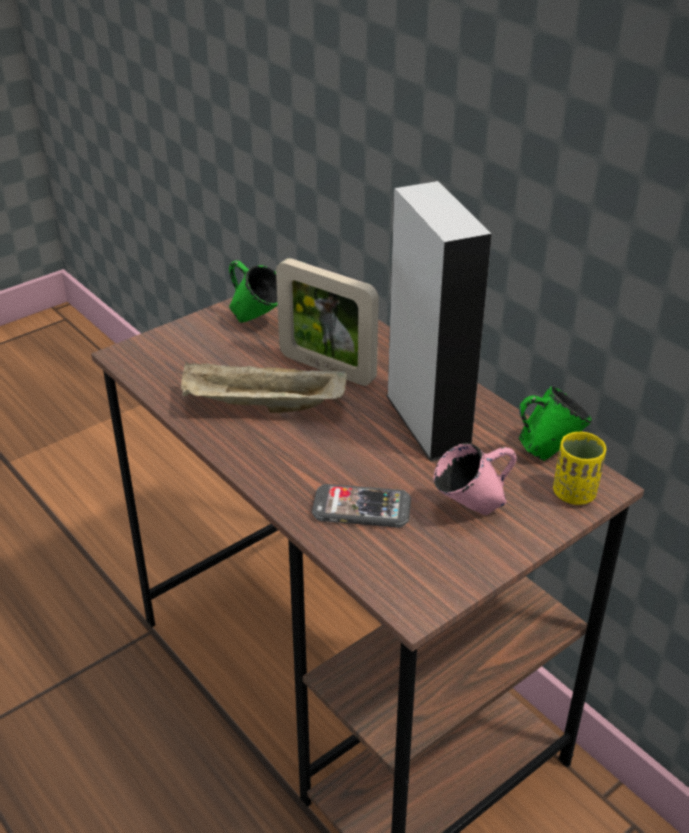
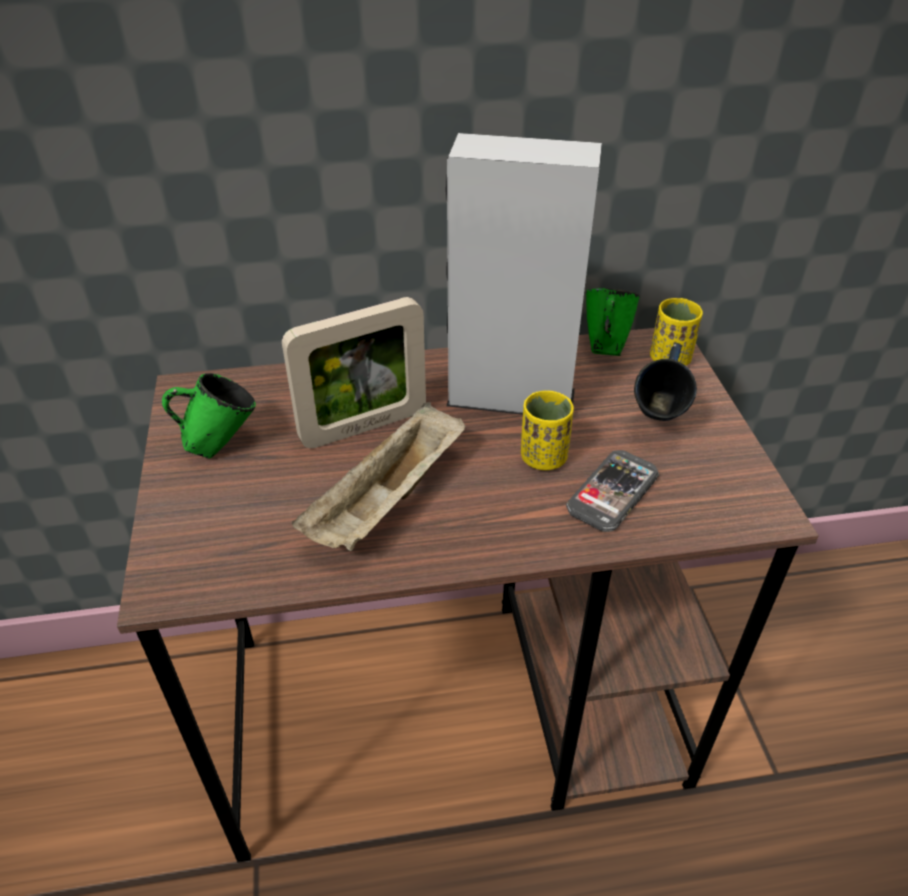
camera: 60 degrees left, 5 degrees up
(370, 461) = (543, 457): none -> yellow cup
(471, 510) = (657, 424): pink mug -> blue mug

